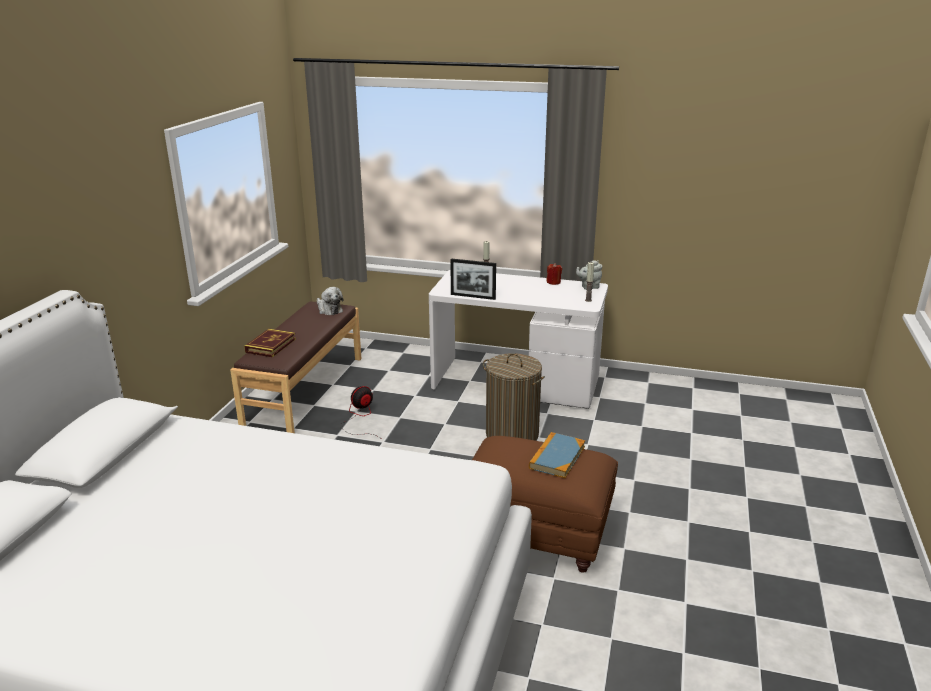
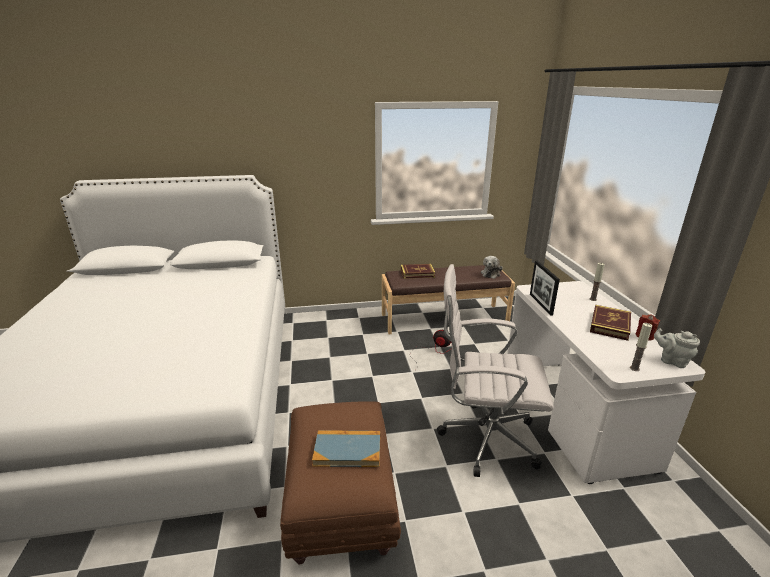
camera: 65 degrees right, 0 degrees up
(512, 434) = (484, 438): laundry basket -> white office chair
(529, 286) = (610, 325): none -> book

